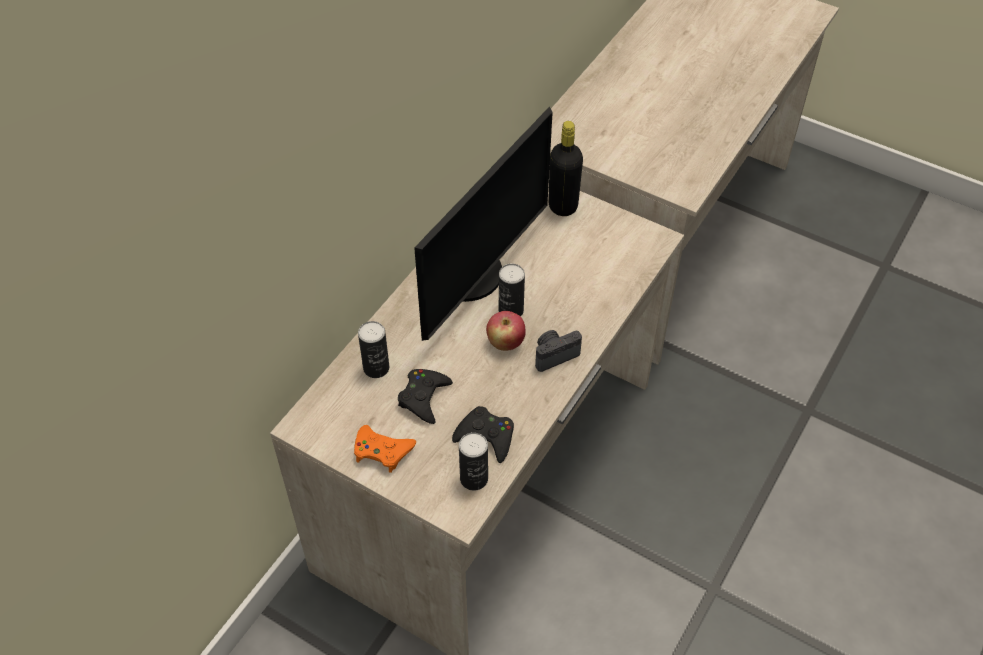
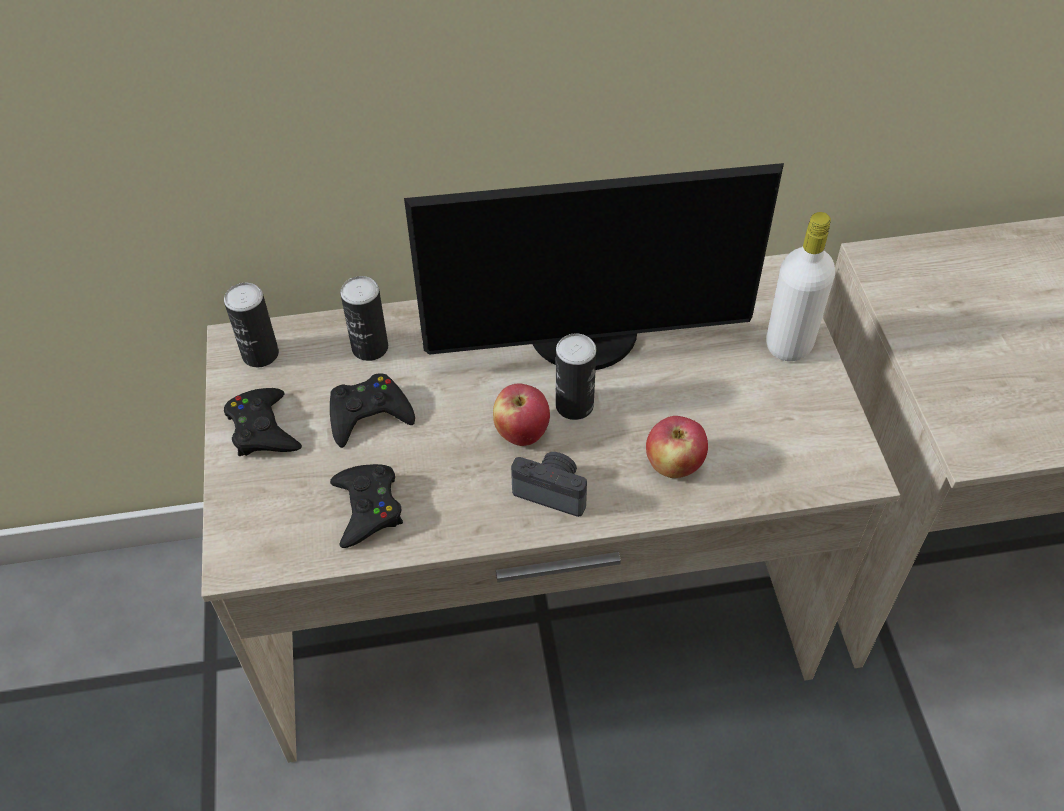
camera: 50 degrees right, 0 degrees up
(382, 451) = (263, 429): orange game controller -> black game controller
(474, 478) = (297, 537): can -> can (260, 354)
(563, 206) = (789, 345): black bottle -> white bottle
(587, 299) = (673, 465): none -> apple

